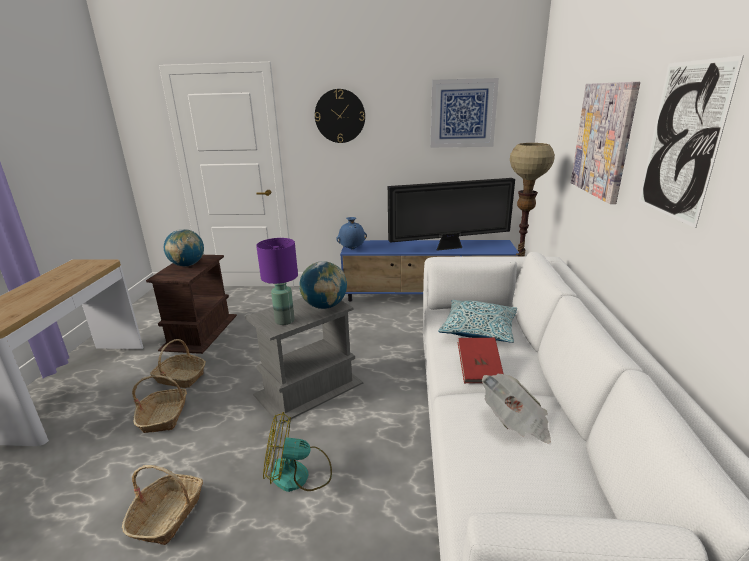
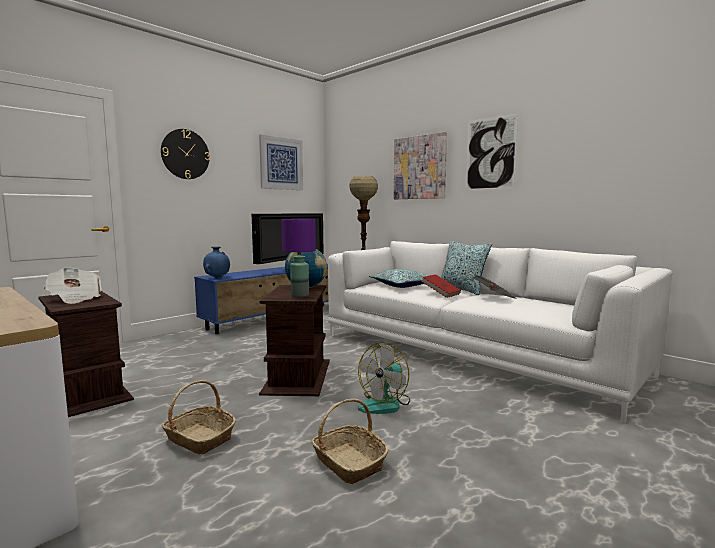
camera: 50 degrees left, 15 degrees down
(180, 378) = (149, 418): basket -> none
(187, 265) = (75, 299): globe -> newspaper
(309, 388) = (298, 375): grey side table -> brown side table
(537, 374) = (462, 290): none -> pillow

